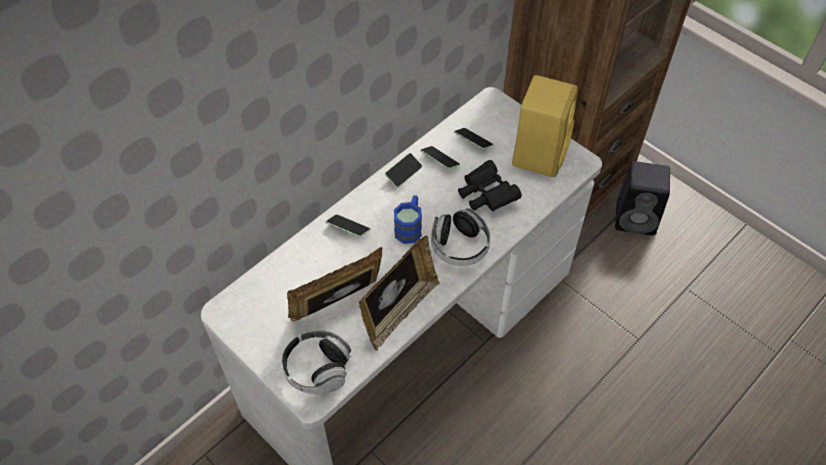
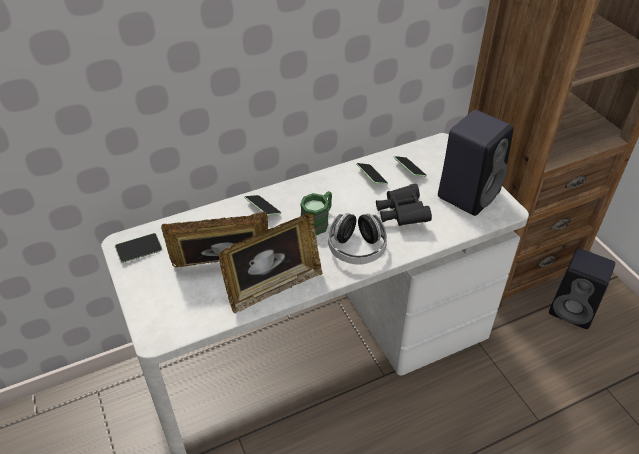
camera: 20 degrees right, 10 degrees down
(317, 369) = (174, 313): headphones -> none
(403, 173) = (334, 179): phone -> phone (139, 252)
(410, 227) = (318, 221): blue mug -> green mug
(539, 153) = (469, 193): yellow speaker -> black speaker

